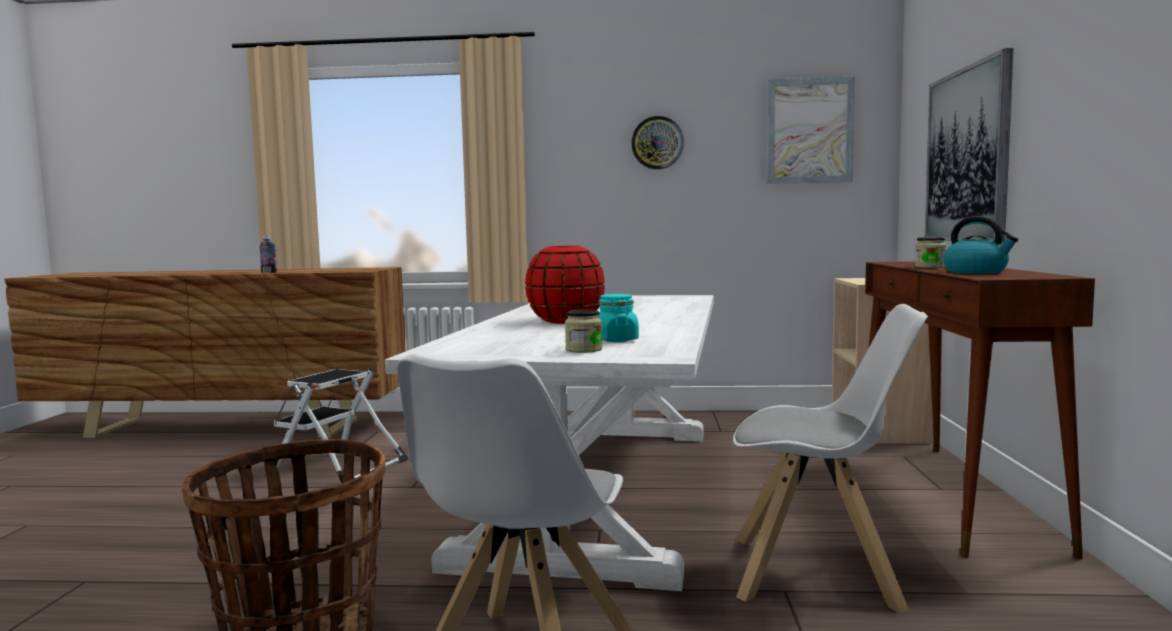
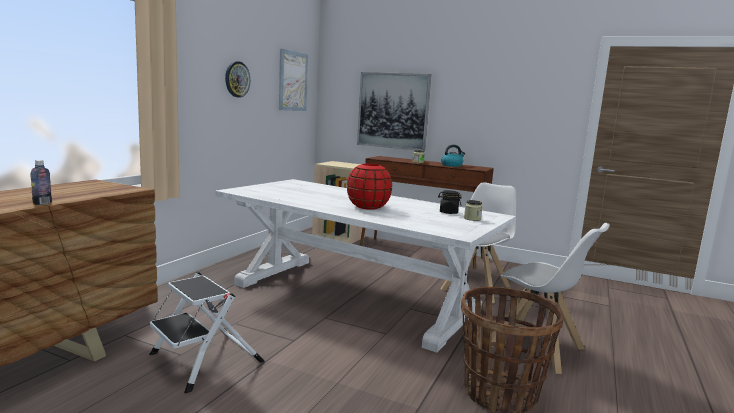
camera: 70 degrees left, 5 degrees up
(616, 340) = (448, 212): turquoise jar -> black jar

